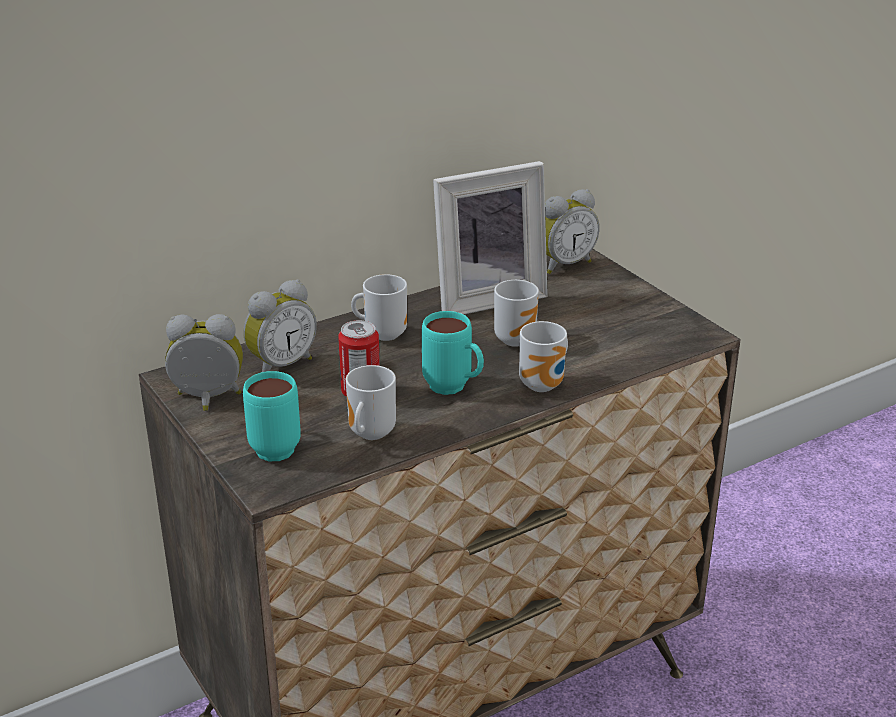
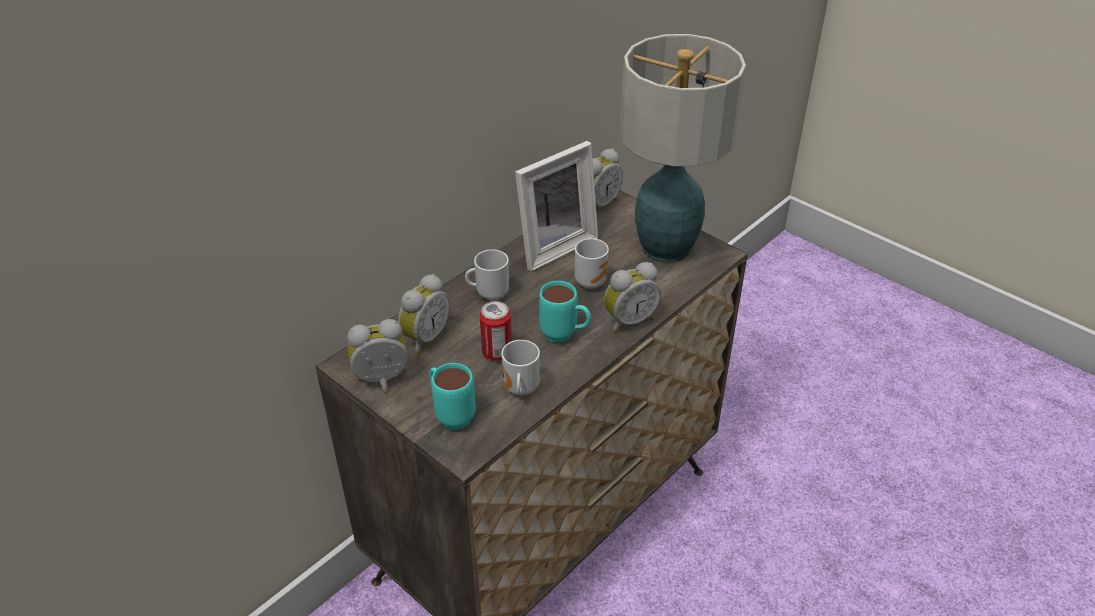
camera: 15 degrees left, 10 degrees up
(545, 385) = (628, 320): mug -> alarm clock
(634, 318) = (667, 247): none -> table lamp

